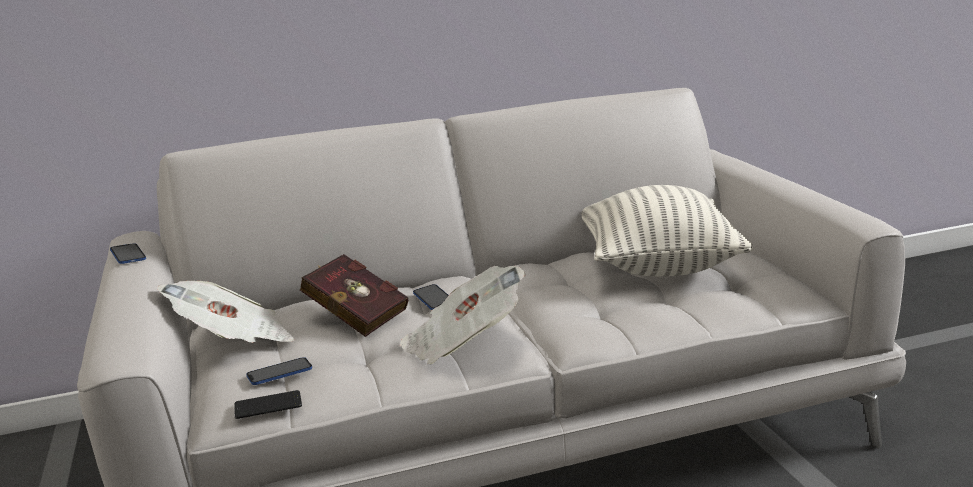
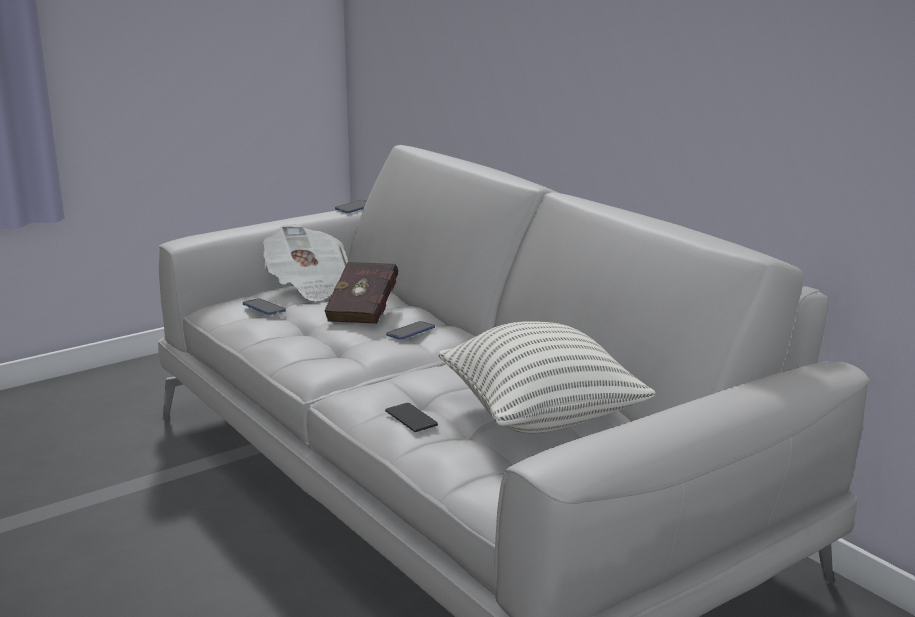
camera: 70 degrees right, 0 degrees up
(268, 406) = (219, 315): phone -> phone (411, 418)
(463, 344) = (324, 355): newspaper -> none

